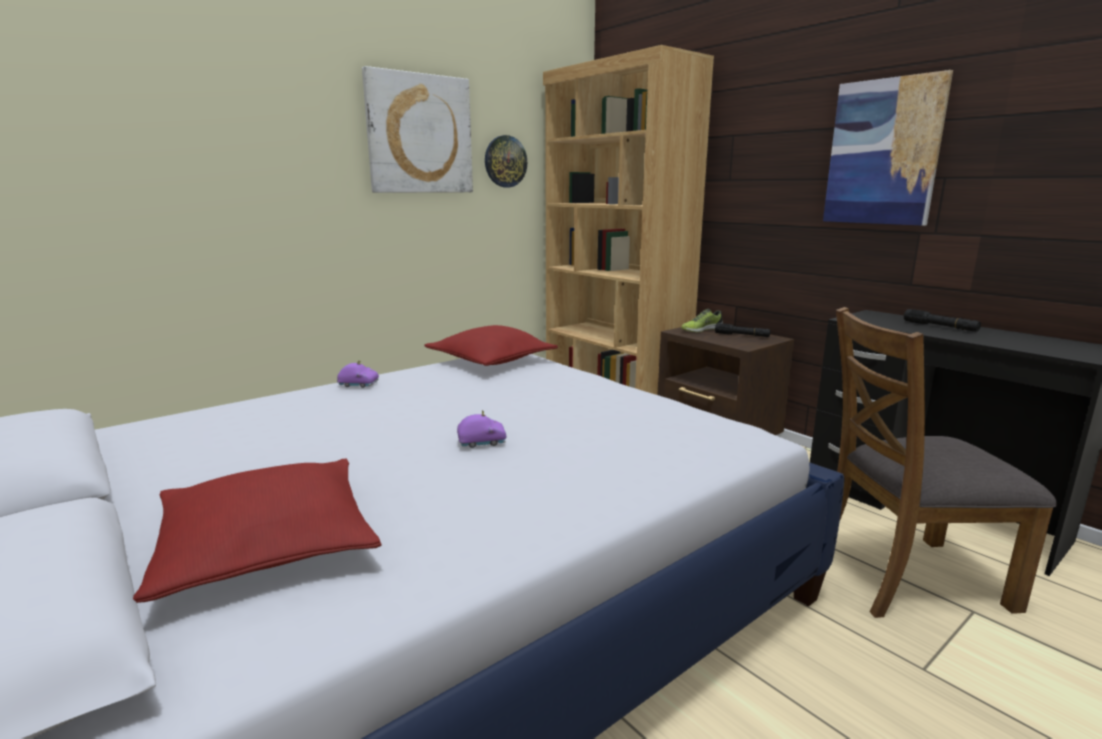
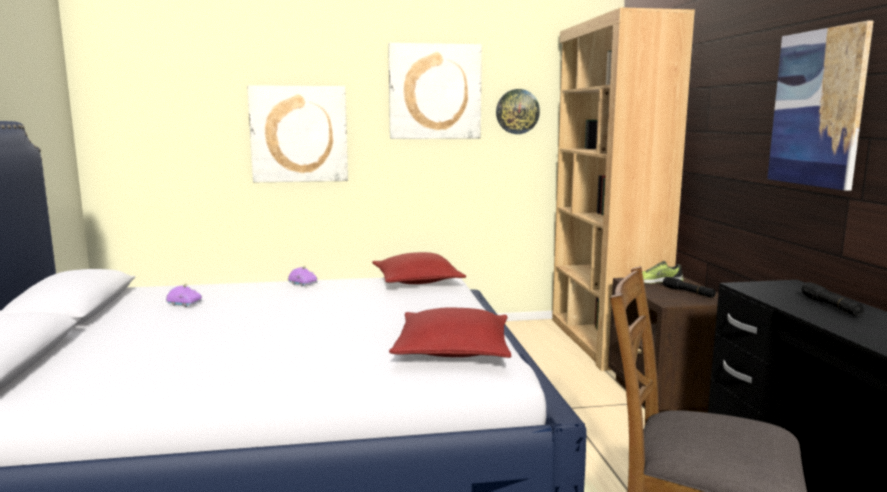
camera: 30 degrees right, 5 degrees down
(252, 186) = (299, 134): none -> picture
(266, 544) = (118, 358): red pillow -> red pillow (453, 350)
(481, 442) = (305, 332): purple toy car -> purple toy car (184, 304)

